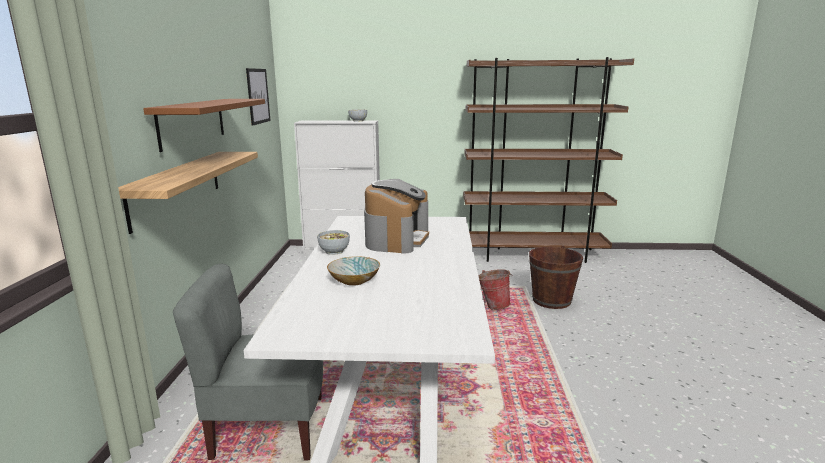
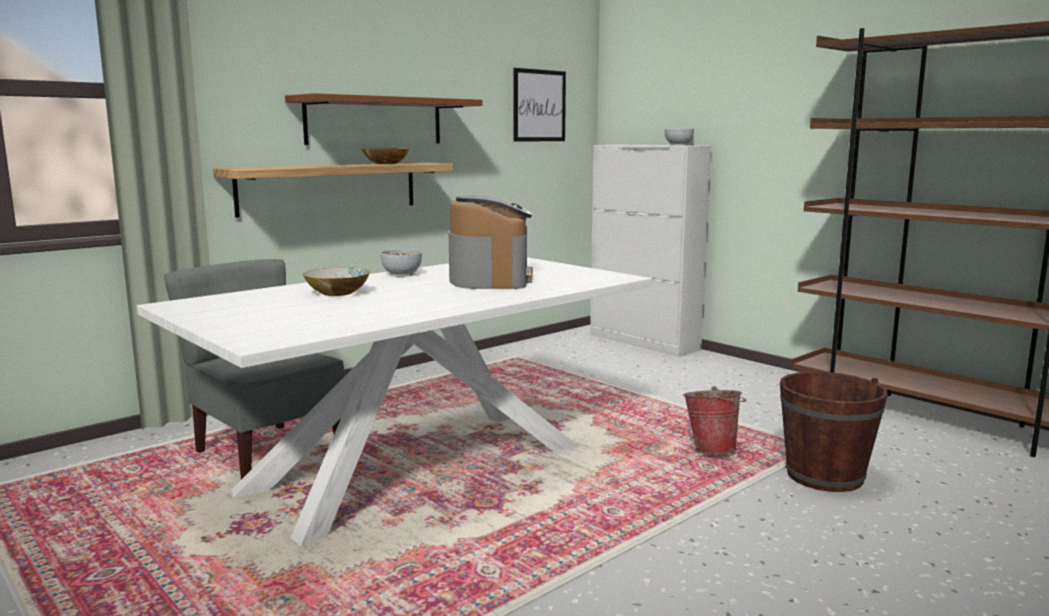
camera: 45 degrees right, 5 degrees down
(213, 158) = (386, 163): none -> bowl
(397, 239) = (491, 278): coffee machine -> coffee machine turned 60 degrees counterclockwise

